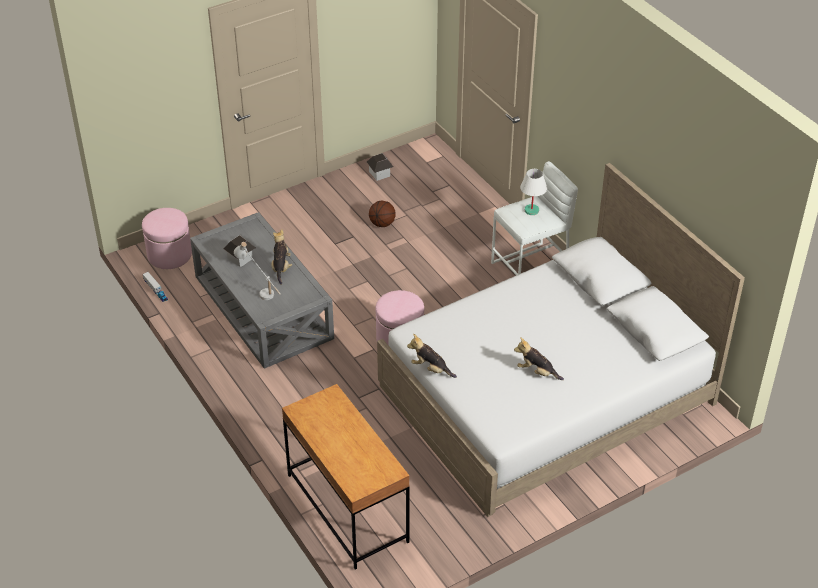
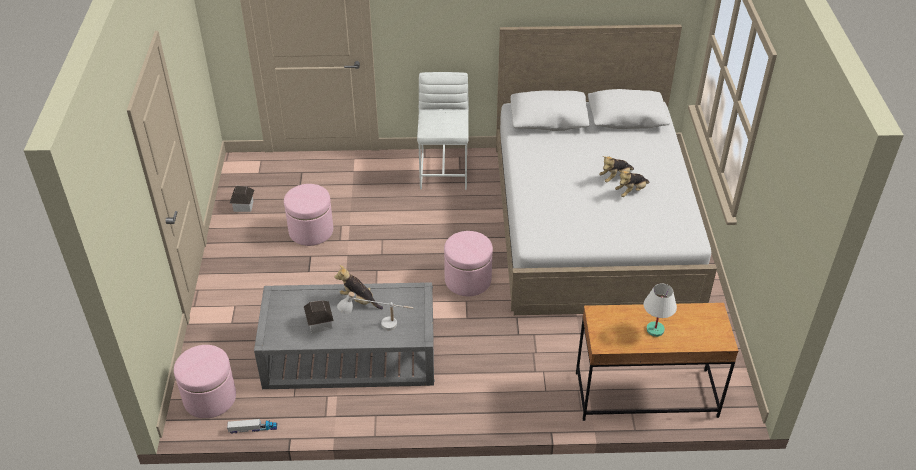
camera: 60 degrees left, 0 degrees up
(382, 223) = (311, 231): basketball -> pink ottoman
(431, 369) = (587, 248): plush toy -> plush toy (615, 177)
(532, 210) = (441, 117): white table lamp -> white table lamp (655, 329)

